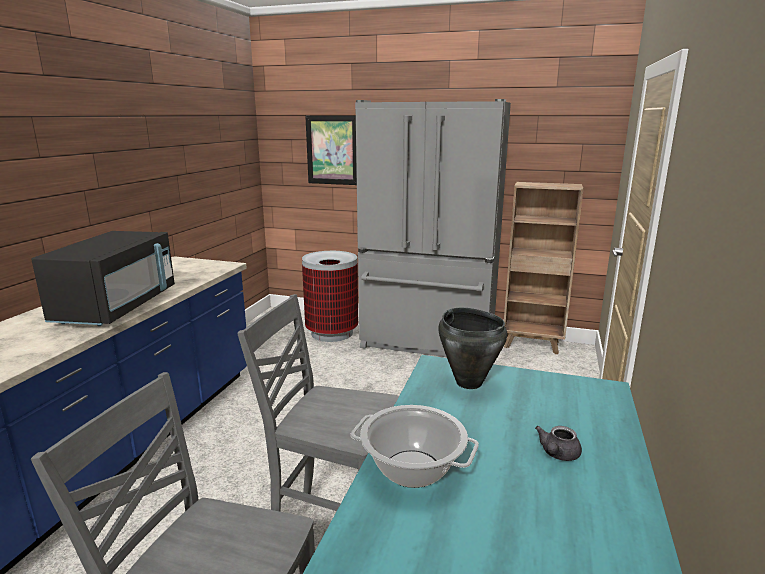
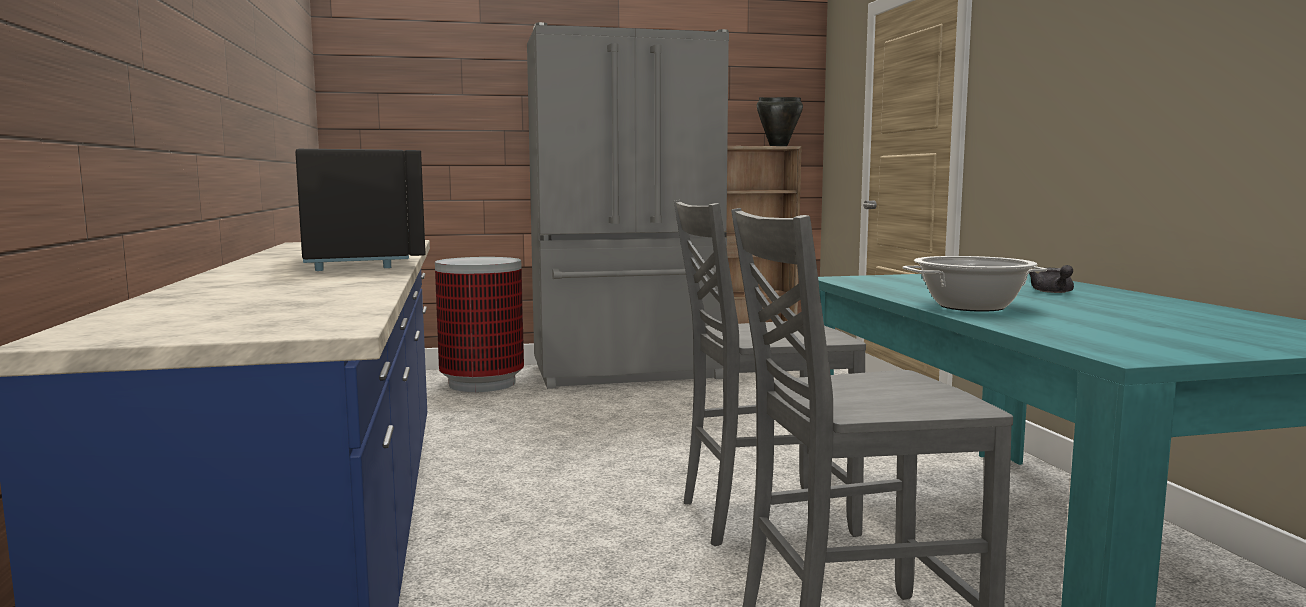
camera: 30 degrees left, 10 degrees down
(332, 150) = (450, 109): picture -> none
(469, 382) = (894, 281): black cooking pot -> black cooking pot (778, 146)

